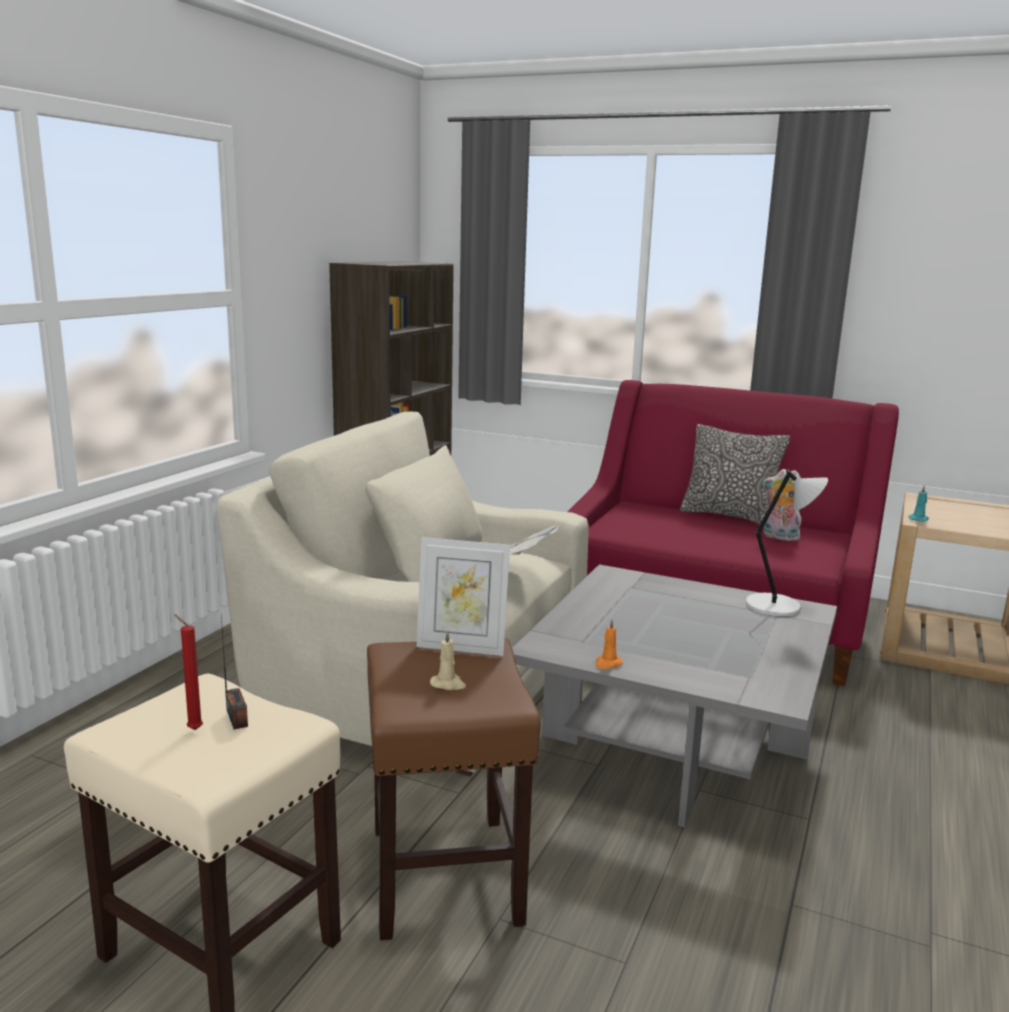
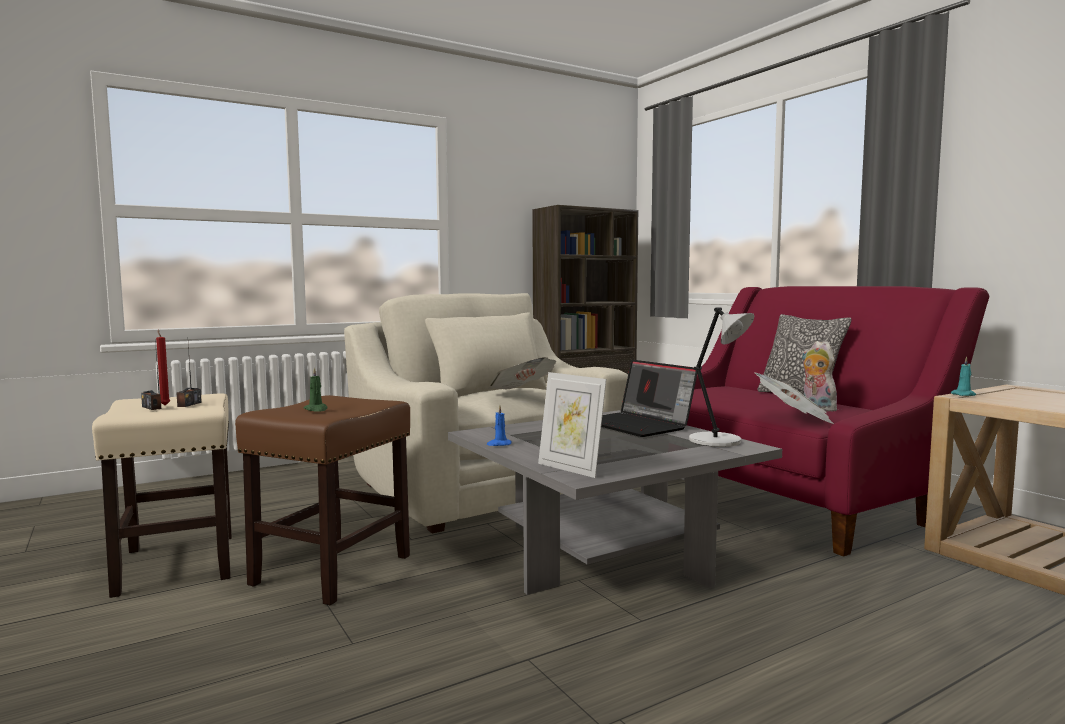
camera: 35 degrees right, 10 degrees down
(202, 743) = (152, 407): none -> radio
(448, 684) = (316, 409): beige candle -> green candle
(461, 647) = (366, 400): picture frame -> picture frame (570, 469)
(607, 664) = (499, 444): orange candle -> blue candle
(667, 593) = (638, 425): none -> laptop
(791, 559) = (794, 418): none -> newspaper

